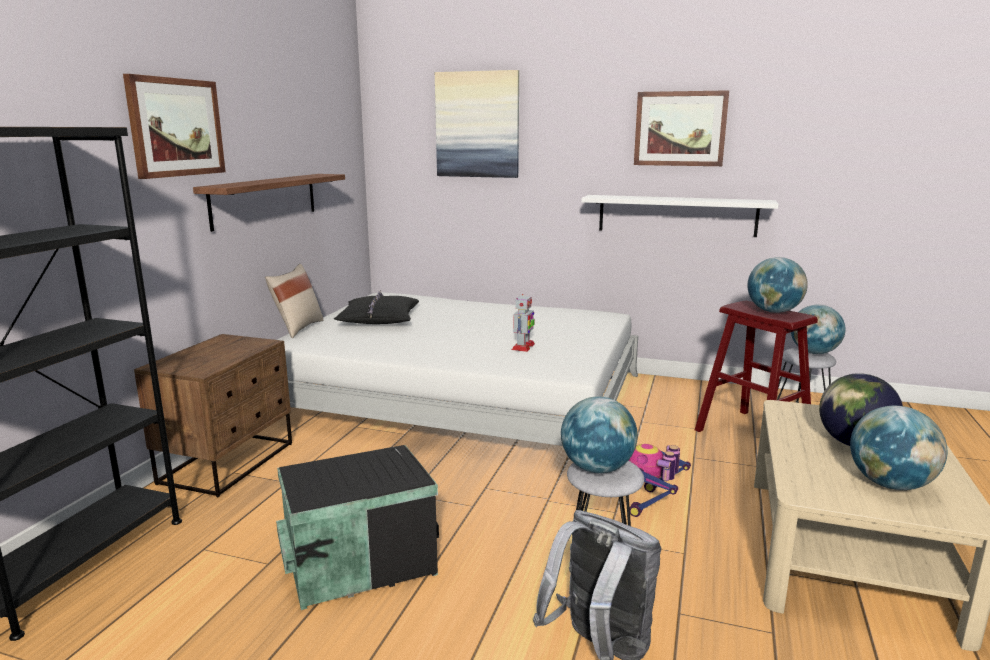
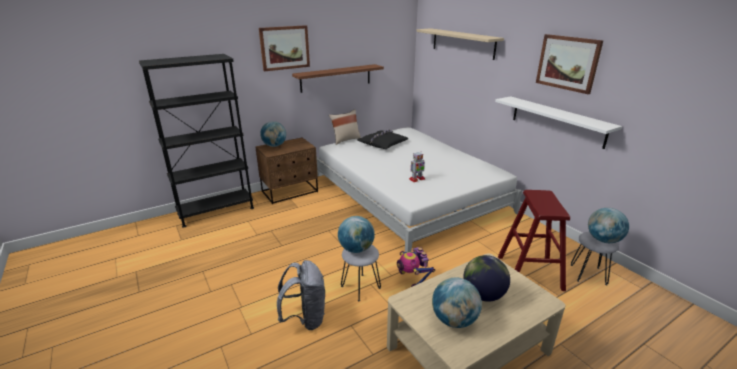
camera: 40 degrees right, 10 degrees up
(357, 558) = (281, 246): black storage box -> none
(477, 125) = (462, 43): picture -> beige shelf
(651, 504) = (412, 280): toy robot -> toy robot turned 90 degrees counterclockwise
(773, 311) = (548, 204): globe -> globe (274, 146)

